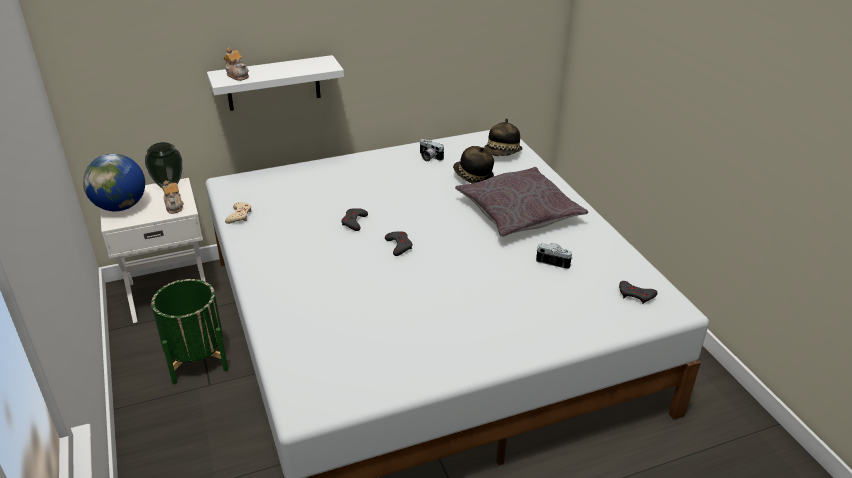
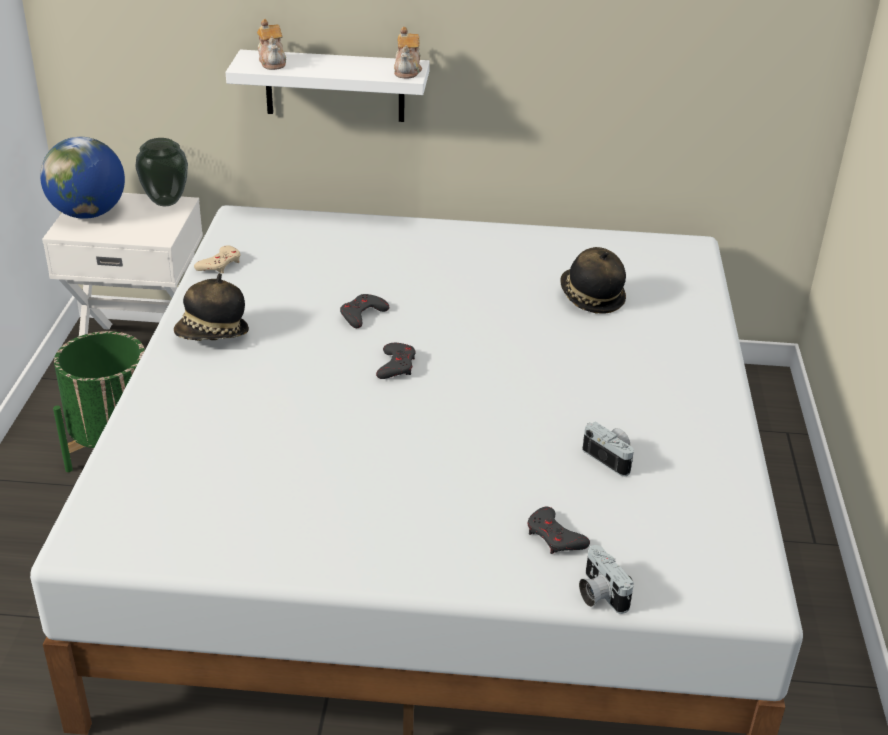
camera: 25 degrees right, 0 degrees up
(174, 206) = (150, 230): teapot -> teapot (407, 71)
(429, 157) = (548, 252): camera -> camera (599, 594)
(503, 153) = (669, 275): hat -> hat (212, 335)
(518, 212) = (618, 369): grey pillow -> none
(636, 295) = (702, 553): grey game controller -> grey game controller (555, 537)

